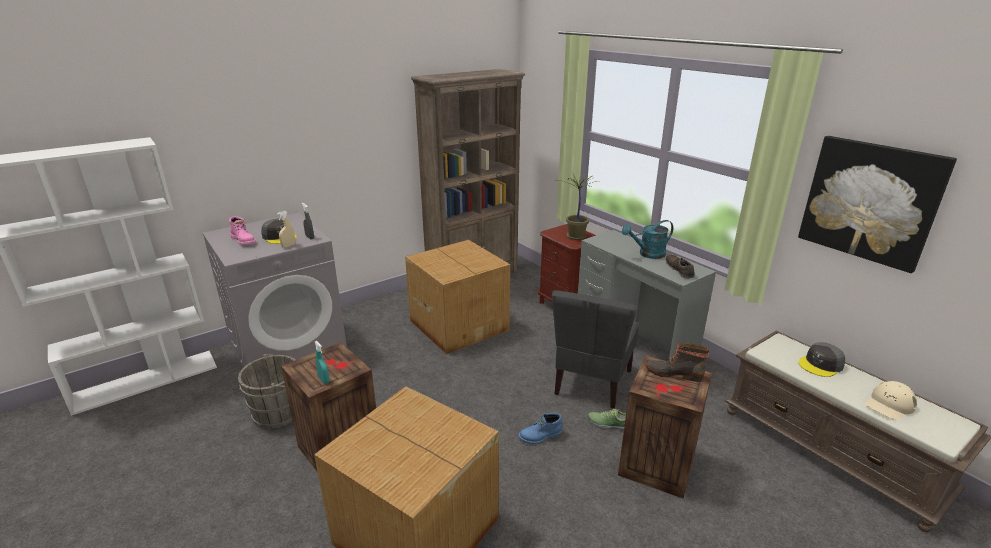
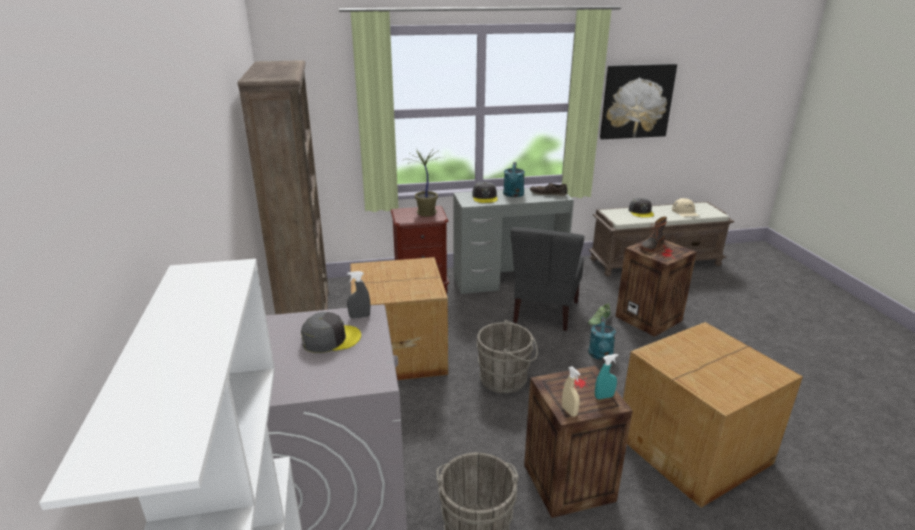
camera: 65 degrees left, 0 degrees up
(244, 240) = (313, 369): pink boot -> none
(288, 246) = (374, 334): beige spray bottle -> beige spray bottle (569, 411)
(459, 385) = (506, 379): none -> grey bucket
(540, 437) = (601, 356): blue boot -> turquoise watering can
(591, 382) = (544, 312): grey chair -> grey chair turned 60 degrees clockwise
(620, 244) = (485, 197): none -> grey cap

